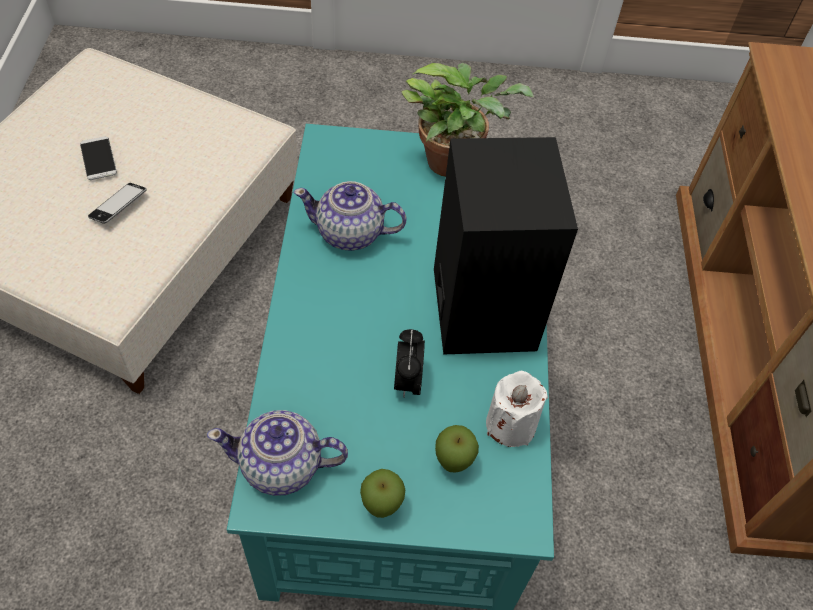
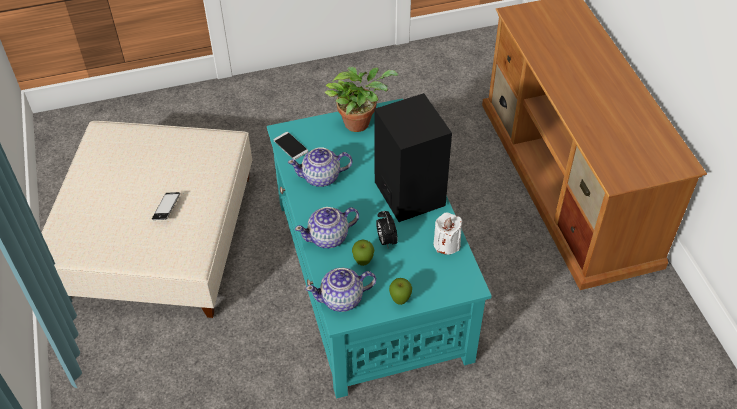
camera: 15 degrees left, 5 degrees down
(98, 158) = (139, 185): phone -> phone (290, 146)
(313, 342) = (329, 237): none -> teapot
(453, 463) = (426, 270): apple -> apple (363, 262)

